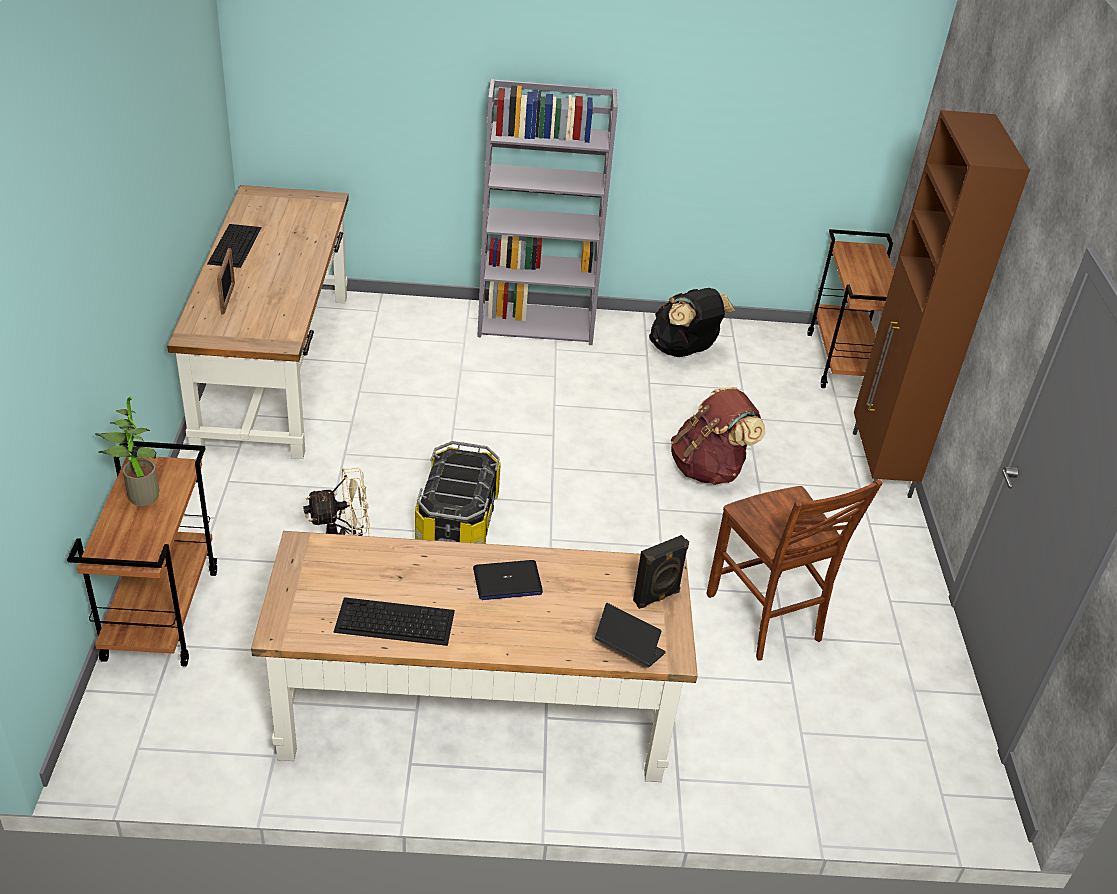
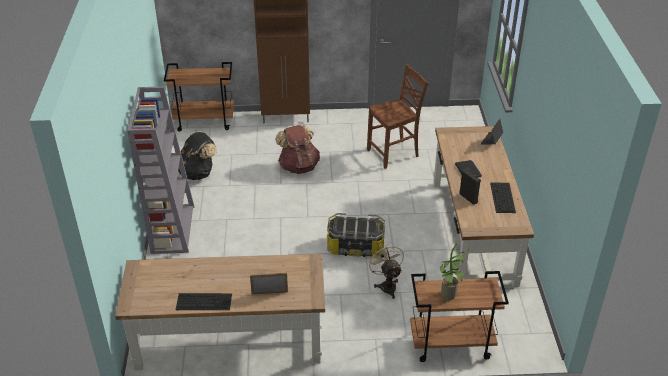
camera: 90 degrees left, 0 degrees up
(657, 597) = (461, 134): black speaker -> black speaker (469, 198)

